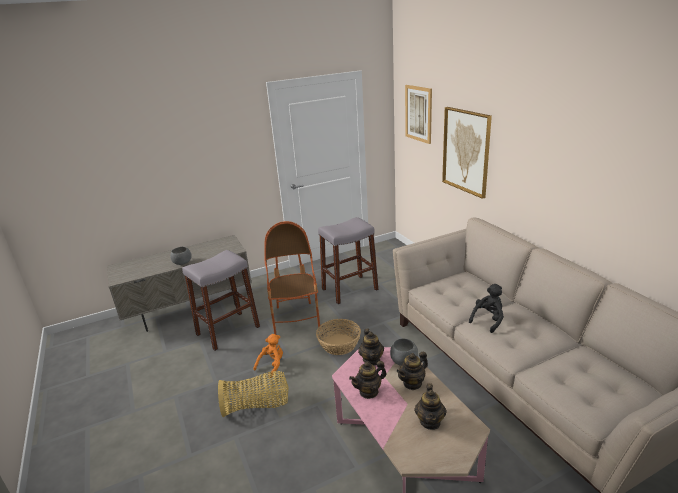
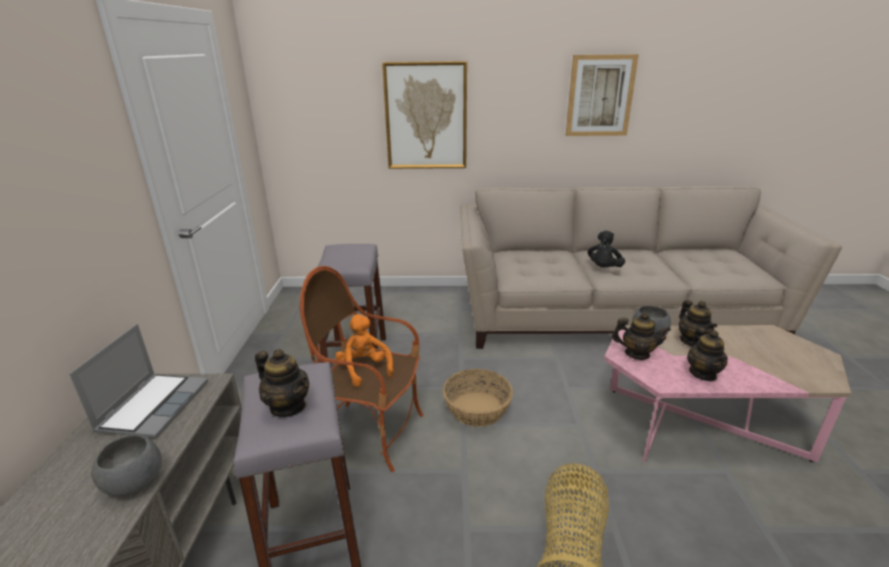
camera: 65 degrees left, 0 degrees up
(219, 247) = (154, 405): none -> laptop
(272, 365) = (475, 498): orange plush toy -> orange plush toy (364, 369)
(418, 113) = (317, 83): picture -> picture (600, 96)
(430, 421) = (762, 351): teapot -> teapot (288, 406)
(488, 320) = (603, 269): black plush toy -> black plush toy turned 135 degrees counterclockwise

